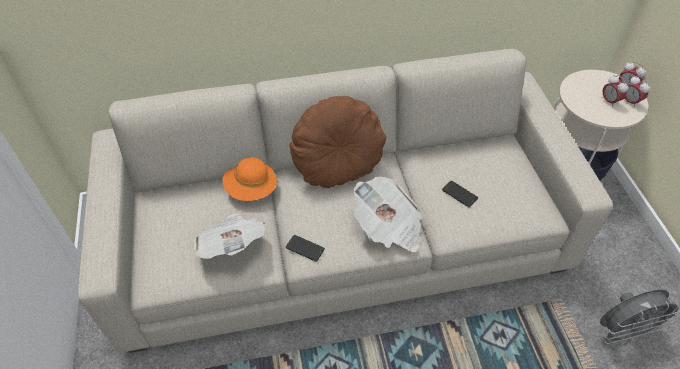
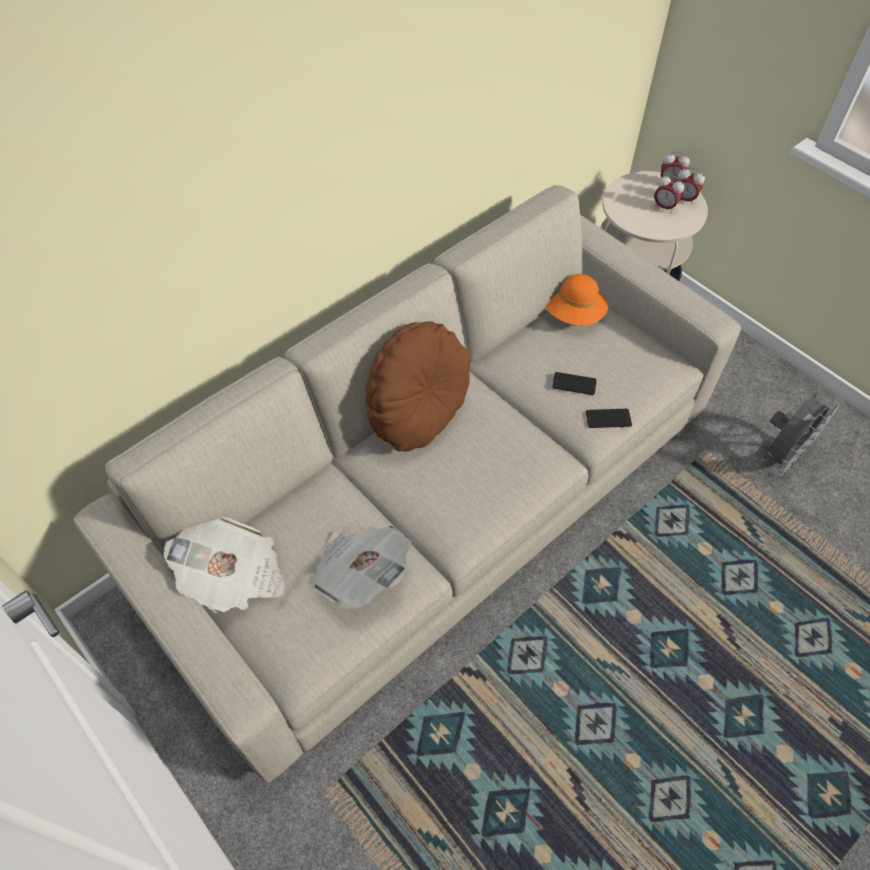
camera: 30 degrees left, 5 degrees up
(251, 189) = (330, 491): orange hat -> orange hat (573, 314)
(305, 248) = (450, 532): phone -> phone (608, 419)
(388, 227) = (525, 460): newspaper -> newspaper (235, 576)

